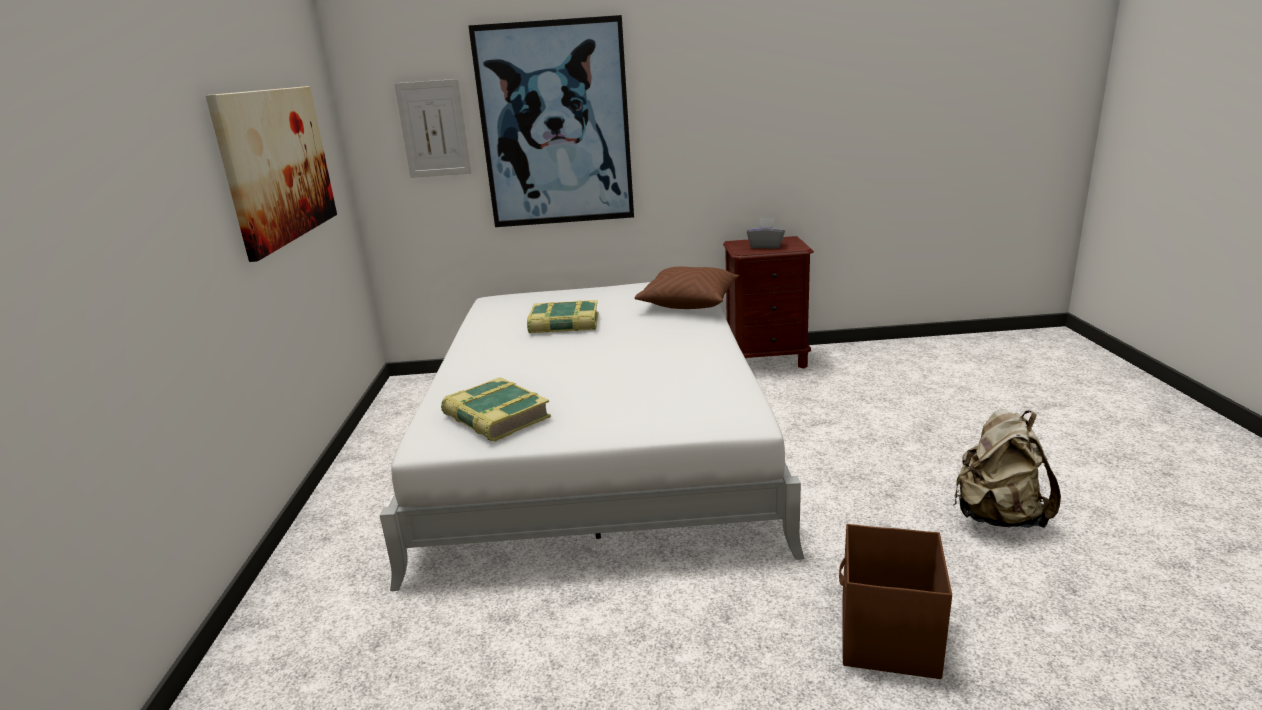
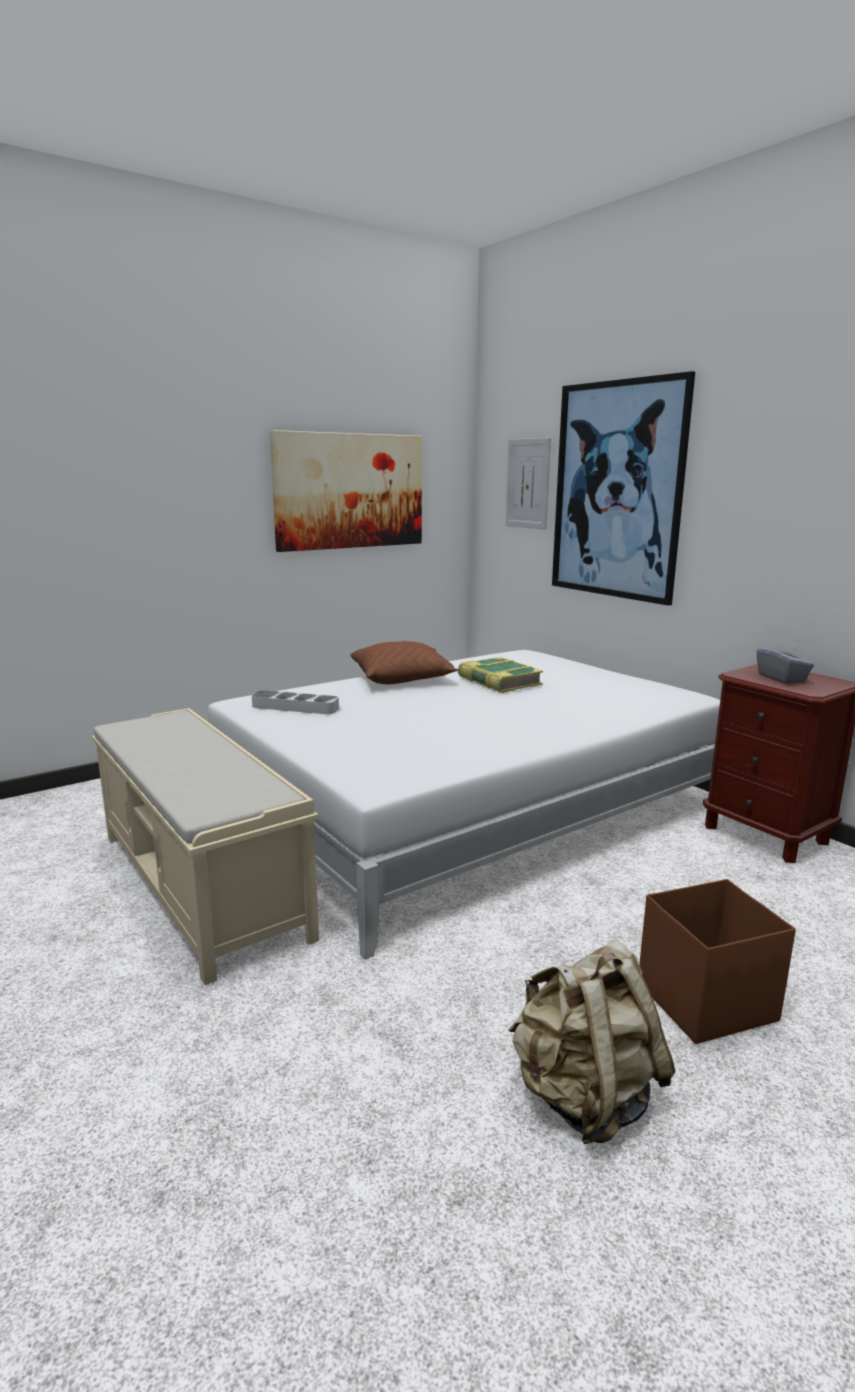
camera: 55 degrees right, 5 degrees down
(495, 418) = (295, 707): book -> grey tray
(601, 627) = (202, 885): none -> beige bench
(689, 302) = (632, 707): brown pillow -> brown pillow (402, 679)
(887, 639) = (262, 1043): brown storage box -> brown storage box (704, 1002)

